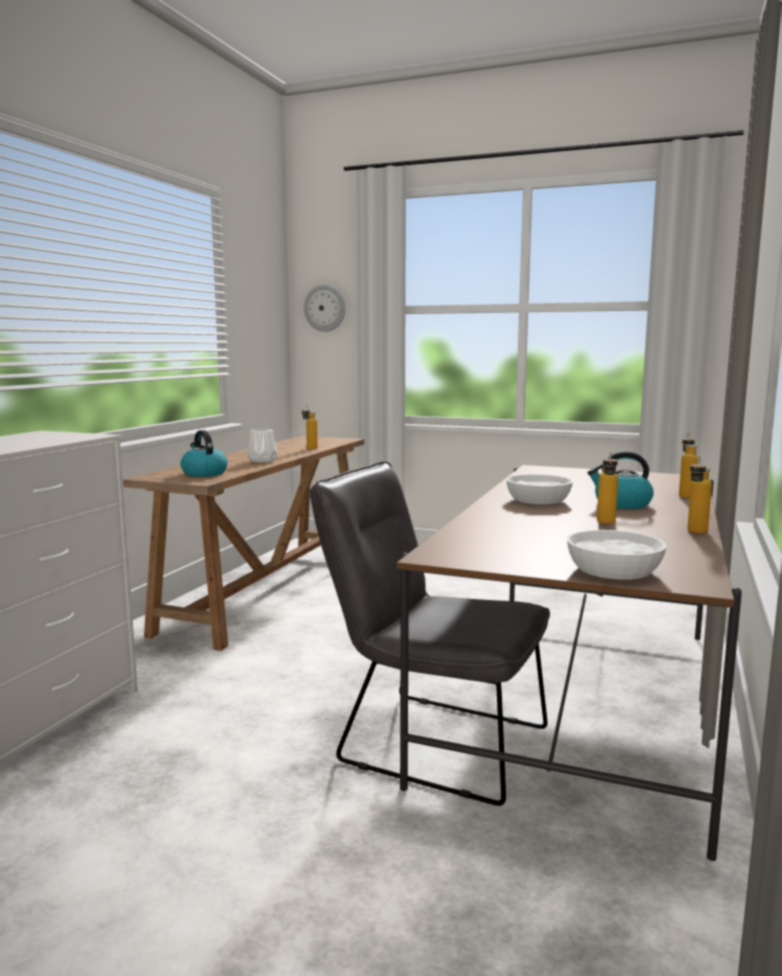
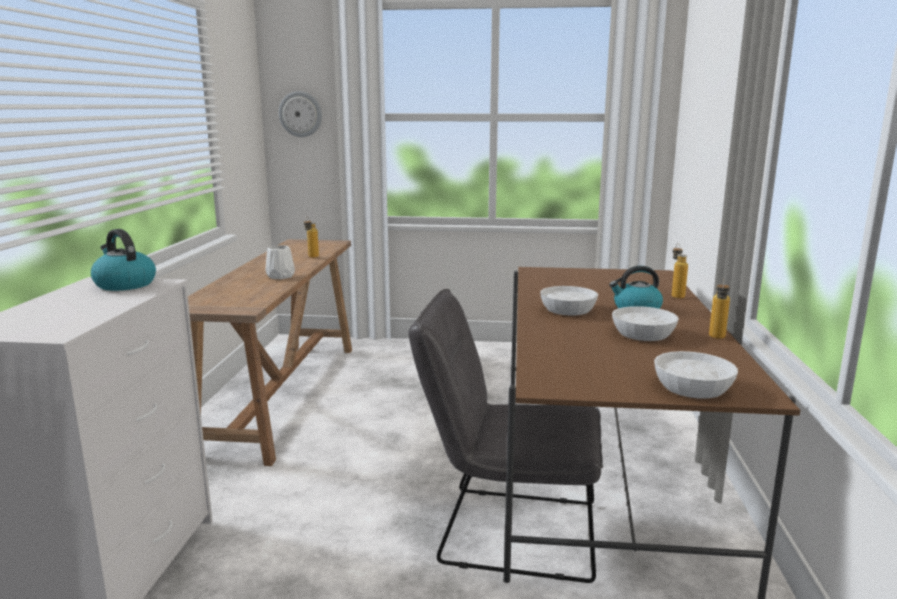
camera: 15 degrees left, 5 degrees up
(204, 473) = (237, 298): kettle -> kettle (124, 284)
(606, 524) = (643, 334): bottle -> white bowl

